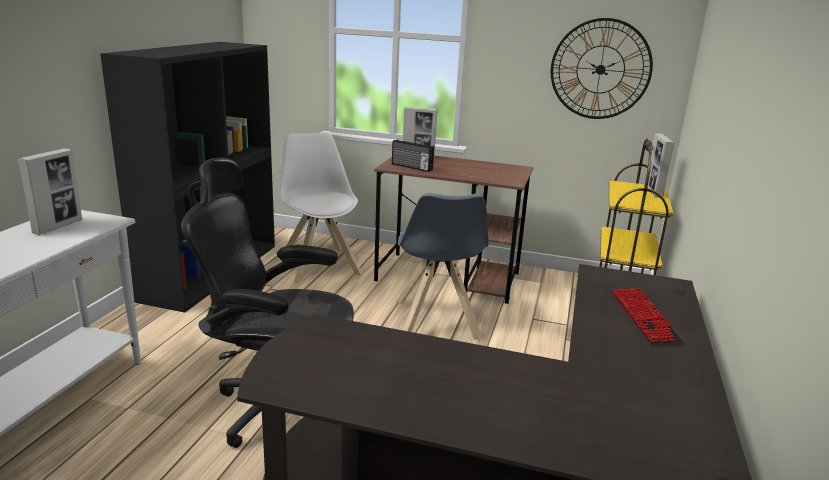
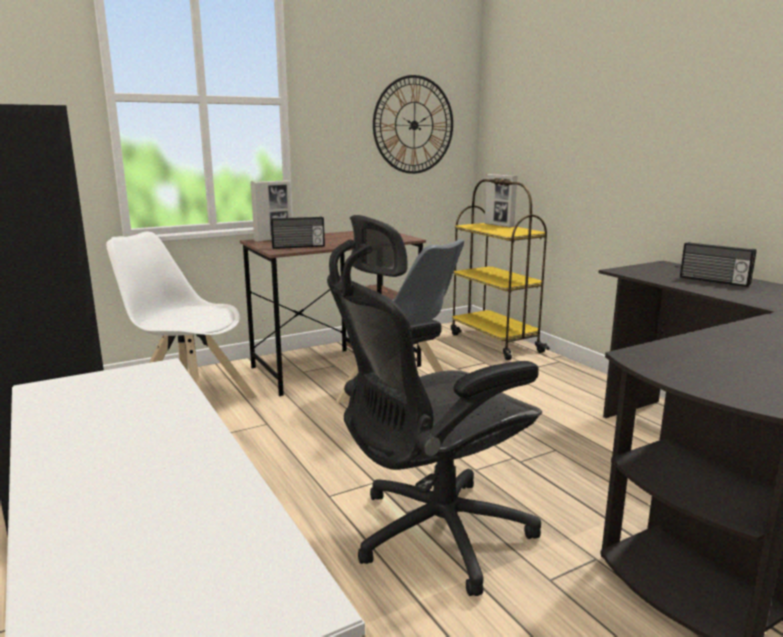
camera: 45 degrees left, 5 degrees down
(58, 226) = (100, 402): picture frame -> none
(643, 317) = (714, 281): keyboard -> radio

